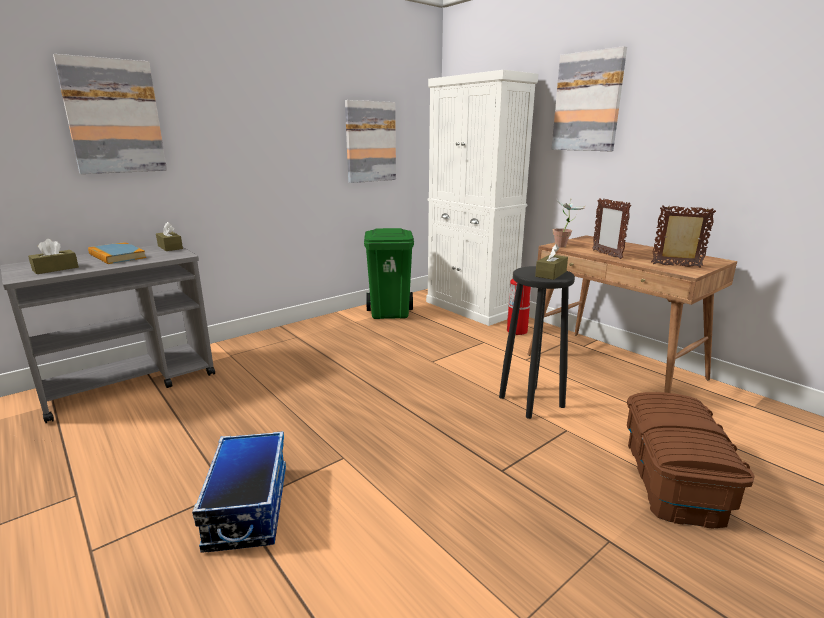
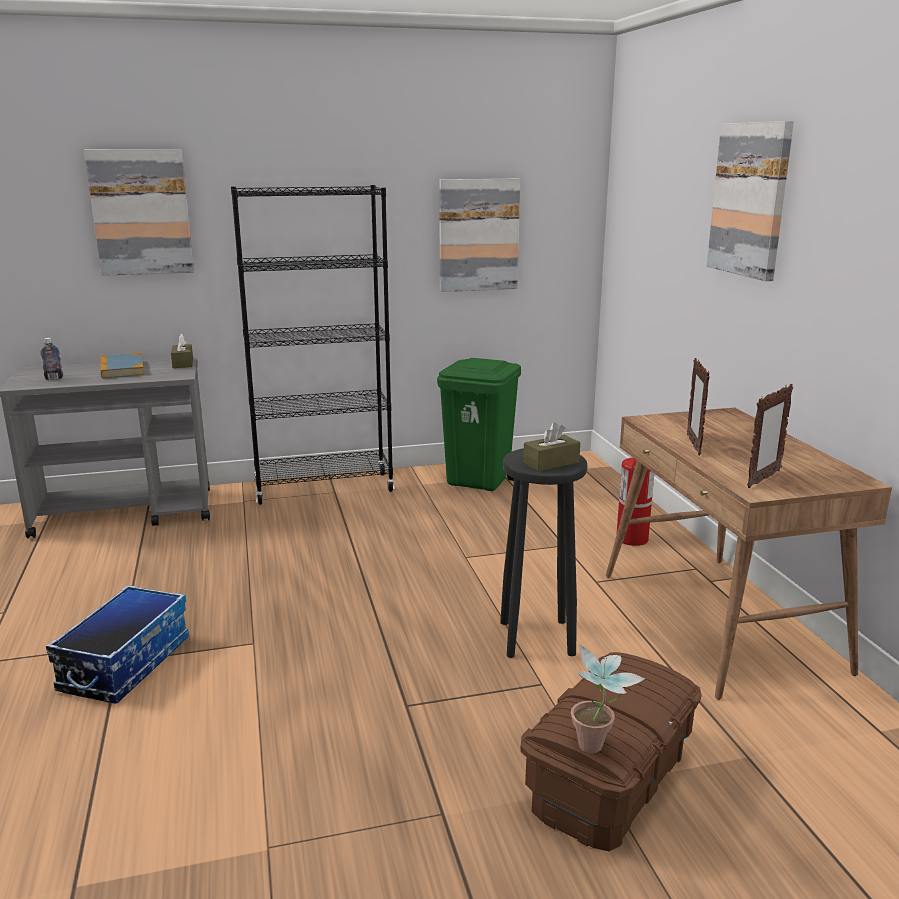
camera: 25 degrees right, 0 degrees up
(55, 269) = (54, 378): brown tissue box -> bottle
(286, 336) = (324, 488): none -> black bookcase
(471, 308) = (601, 493): white cabinet -> none
(564, 246) = (657, 423): potted plant -> potted plant (597, 750)
(676, 266) = (763, 479): picture frame -> picture frame turned 90 degrees clockwise

